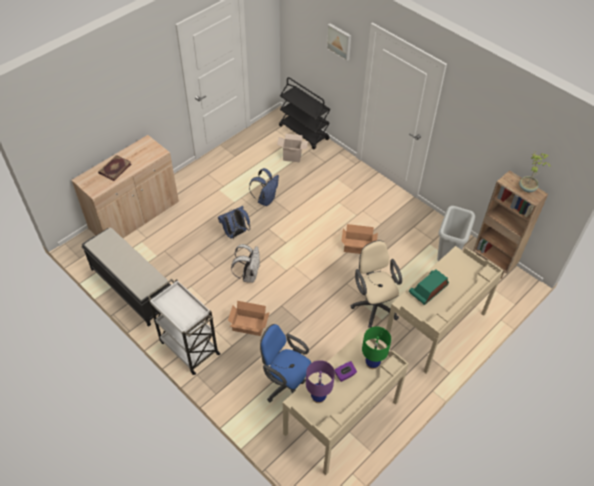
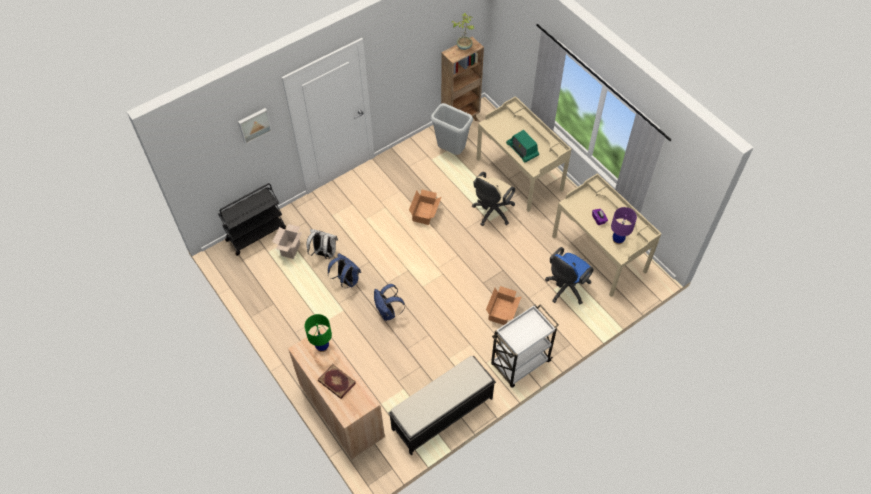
camera: 80 degrees left, 5 degrees up
(249, 275) = (443, 306): white backpack -> white backpack (324, 253)
(372, 363) = (589, 200): green table lamp -> green table lamp (322, 347)
(374, 305) = (492, 212): beige office chair -> beige office chair turned 45 degrees counterclockwise

